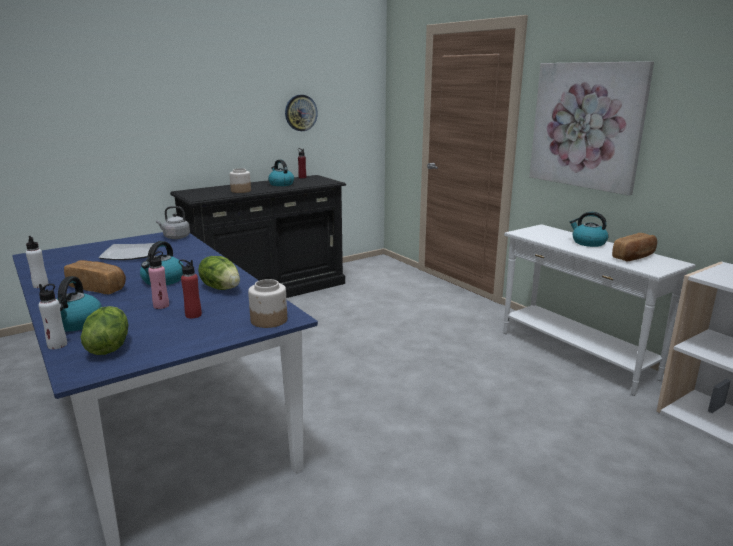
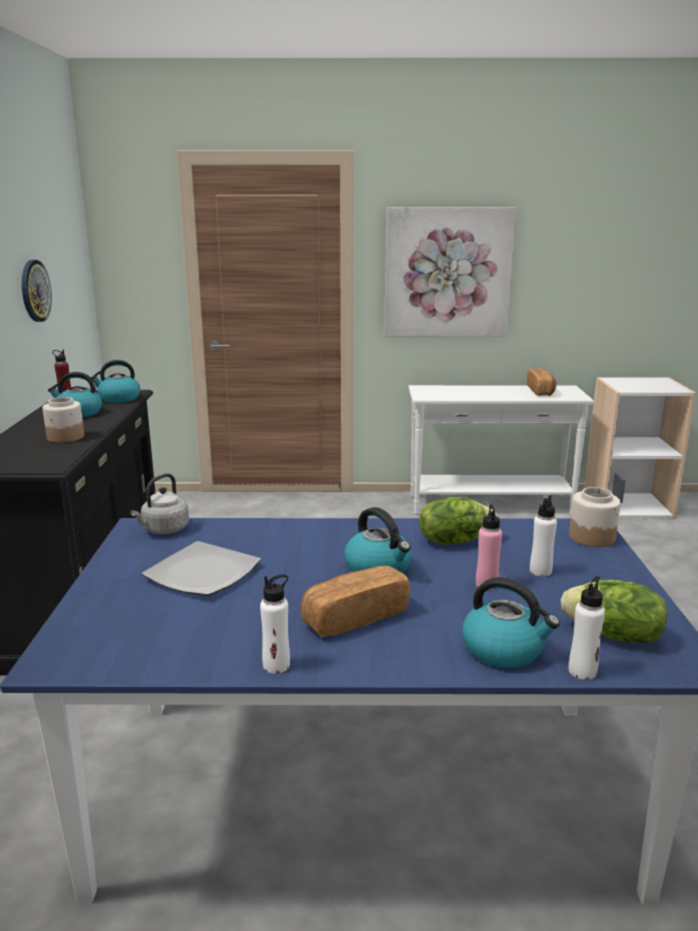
camera: 55 degrees left, 0 degrees up
(193, 315) = (540, 571): red bottle -> white bottle
(588, 243) = (487, 390): kettle -> kettle (118, 398)

